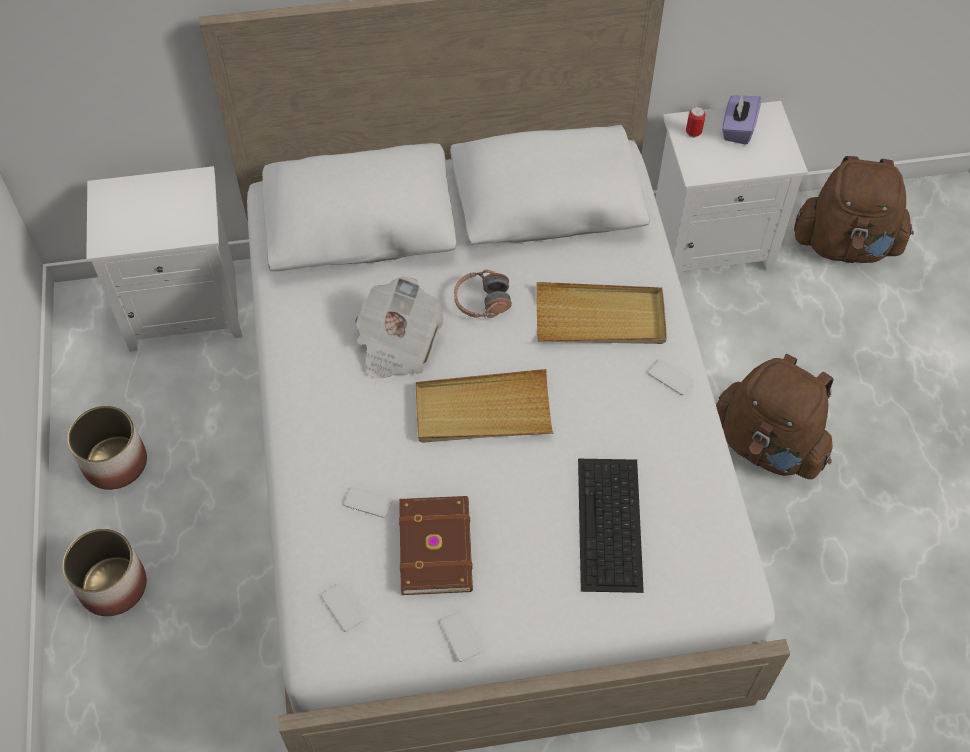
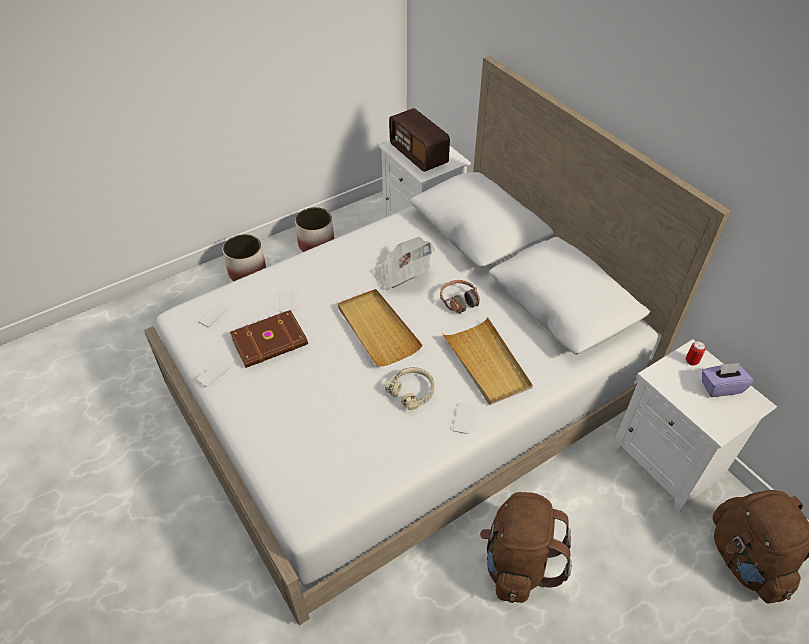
camera: 65 degrees right, 10 degrees down
(150, 219) = (418, 155): none -> radio
(605, 412) = (412, 391): none -> beige headphones
(610, 525) = (325, 423): keyboard -> none

